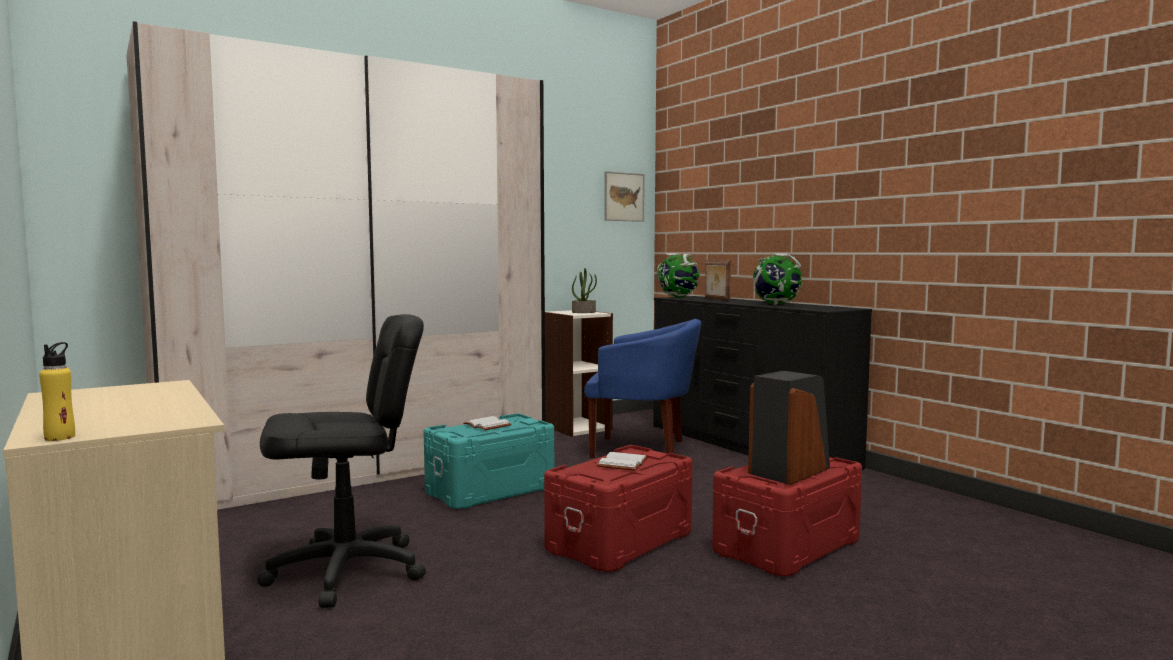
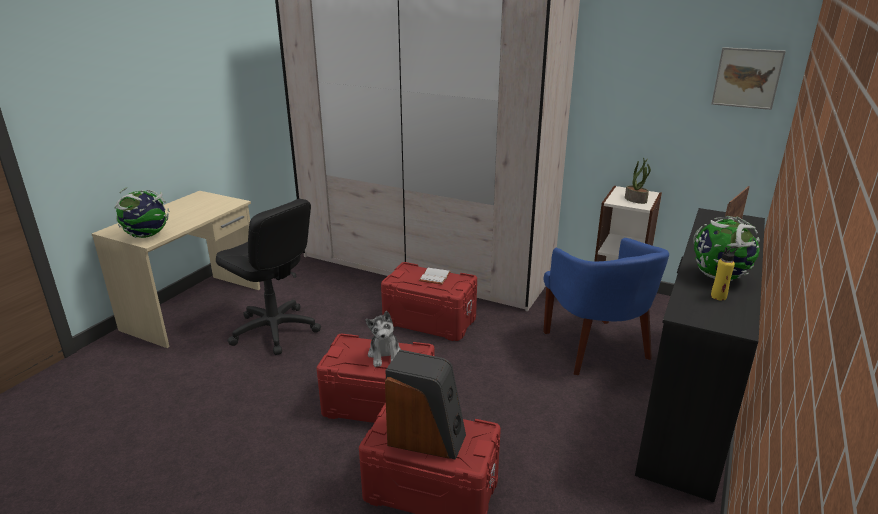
camera: 60 degrees right, 20 degrees up
(60, 437) = (111, 233): yellow bottle -> yellow bottle (718, 296)
(489, 490) = (430, 320): turquoise storage box -> red storage box
(621, 463) = (385, 355): white book -> plush toy
(678, 297) = (721, 216): globe -> globe (147, 235)

